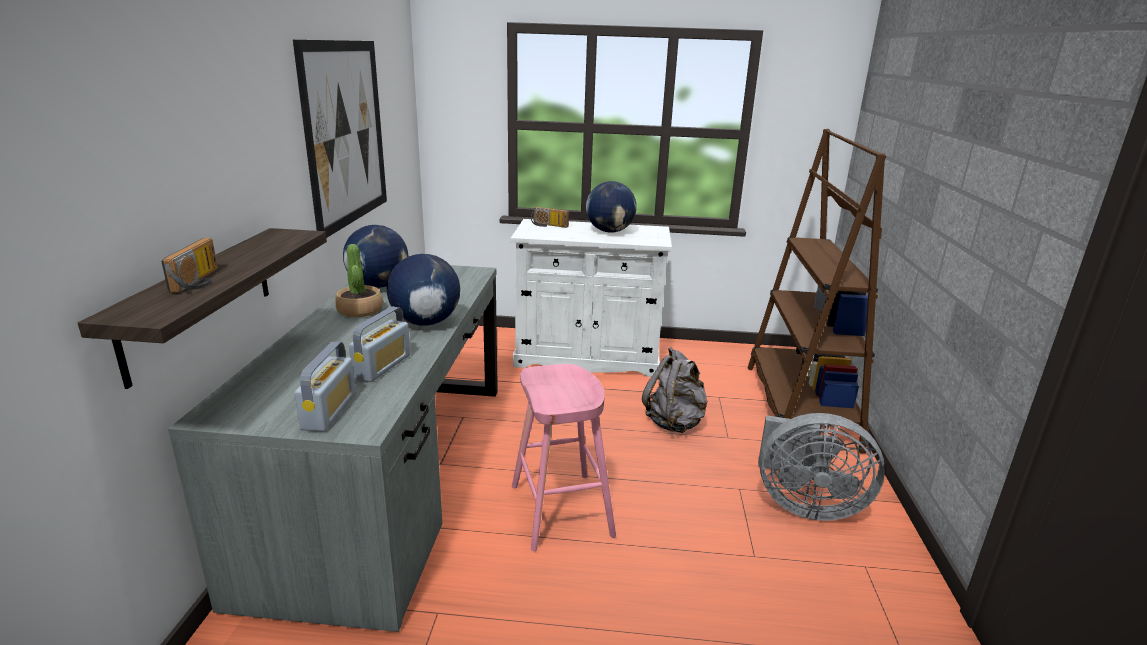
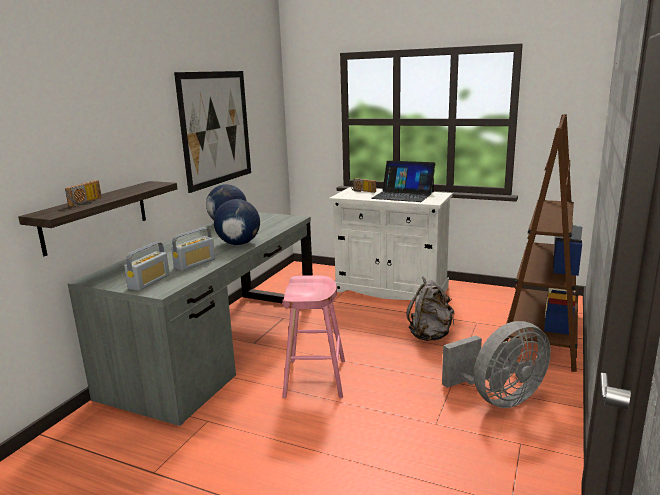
camera: 20 degrees right, 5 degrees down
(360, 310) = (206, 236): potted plant -> none
(610, 231) = (403, 195): globe -> laptop
(804, 504) = (498, 398): grey fan -> grey fan turned 60 degrees counterclockwise

